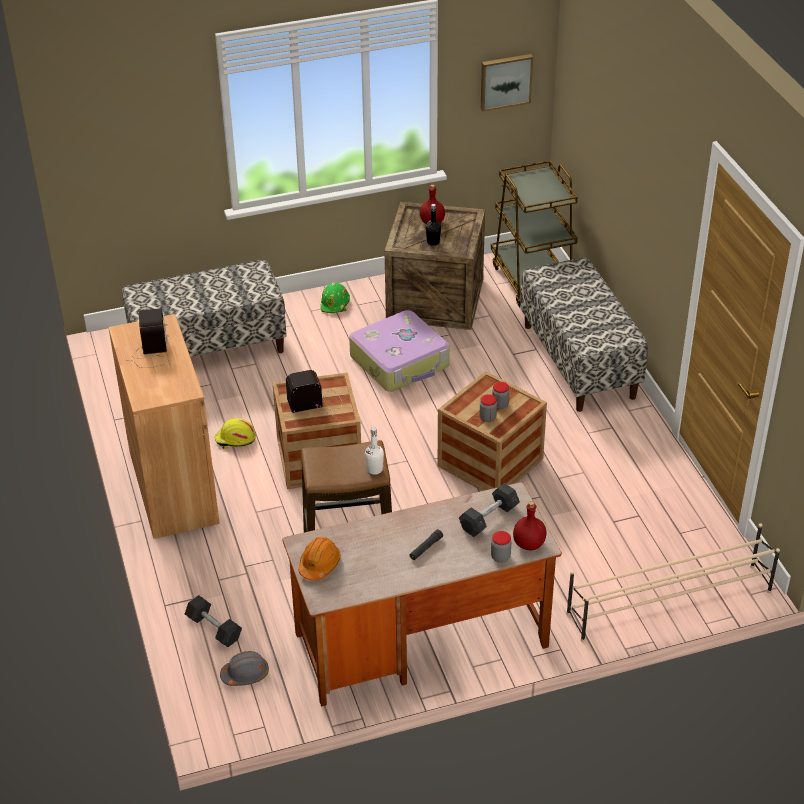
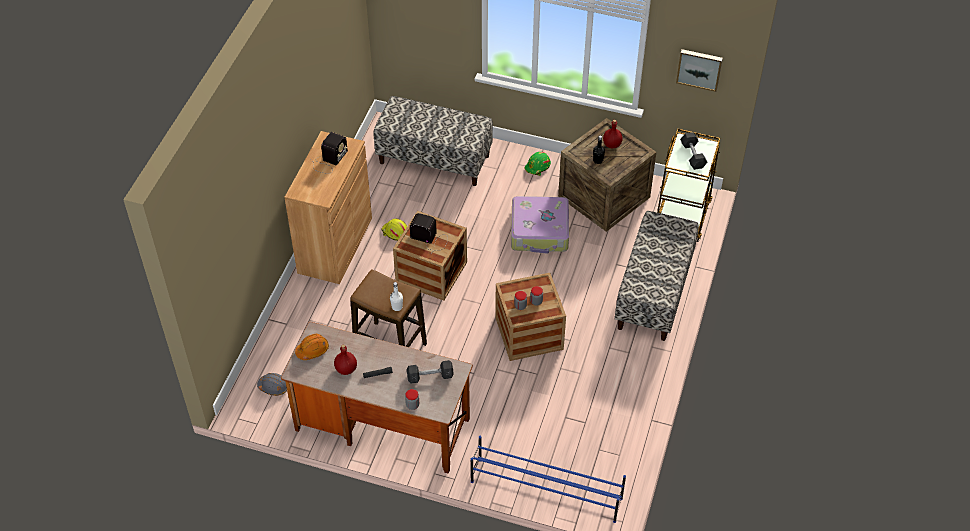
camera: 35 degrees right, 10 degrees up
(214, 628) = (281, 349): grey dumbbell -> grey dumbbell (692, 156)
(528, 543) = (436, 406): red bottle -> red bottle (346, 369)
(668, 602) = (545, 489): beige shoe rack -> blue shoe rack

